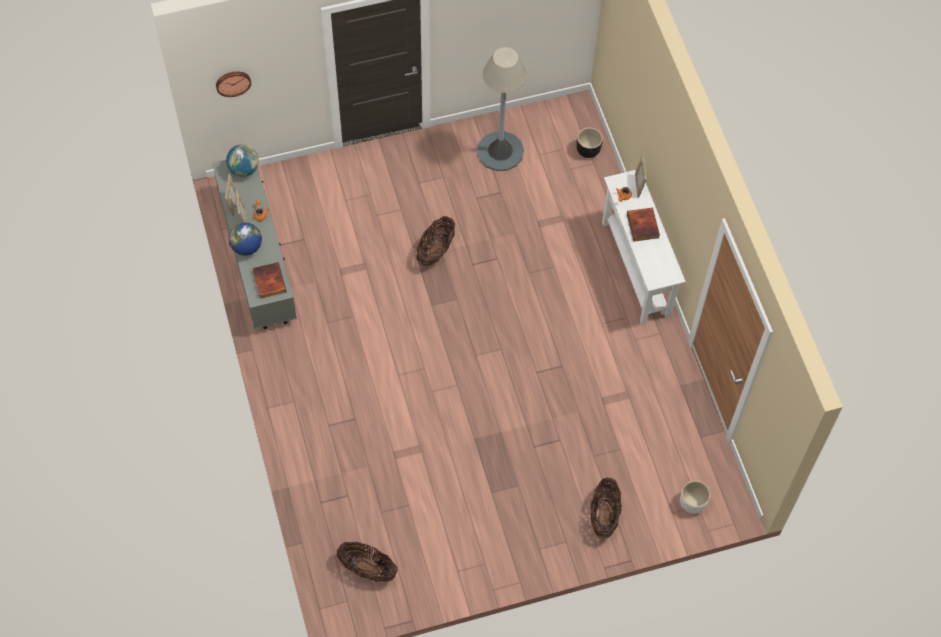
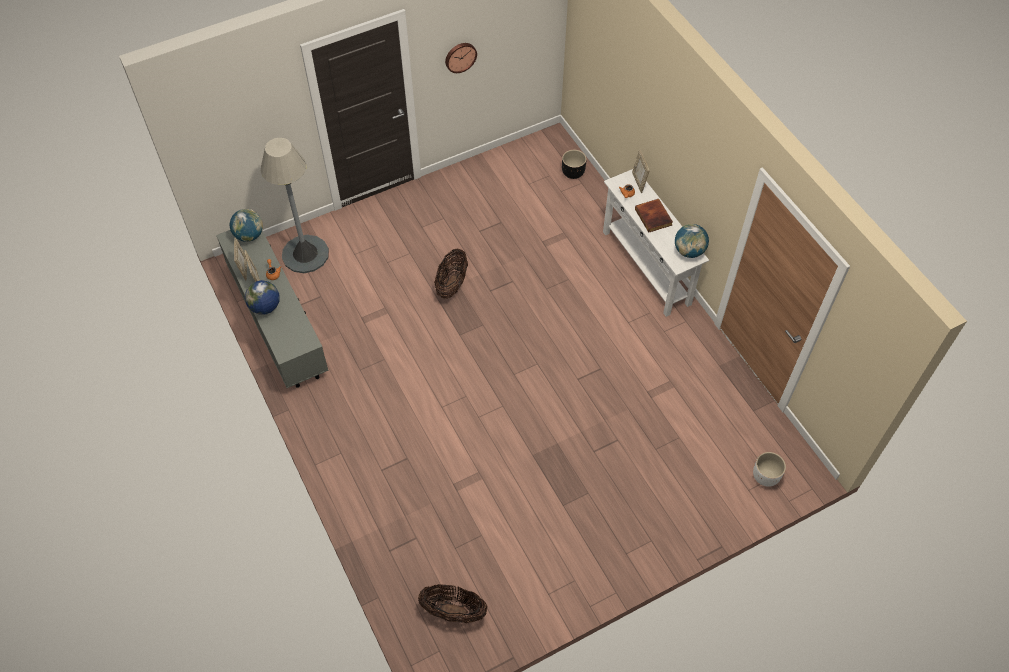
camera: 10 degrees left, 5 degrees down
(233, 82) = (223, 143): wall clock -> wall clock (460, 56)
(268, 281) = (293, 335): book -> none
(500, 151) = (491, 187): grey floor lamp -> grey floor lamp (305, 254)
(604, 515) = (682, 506): basket -> none
(668, 268) = (689, 251): none -> globe

